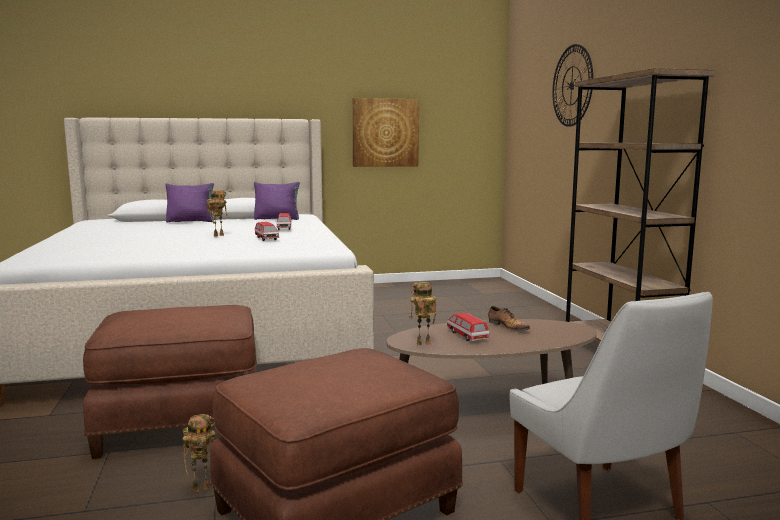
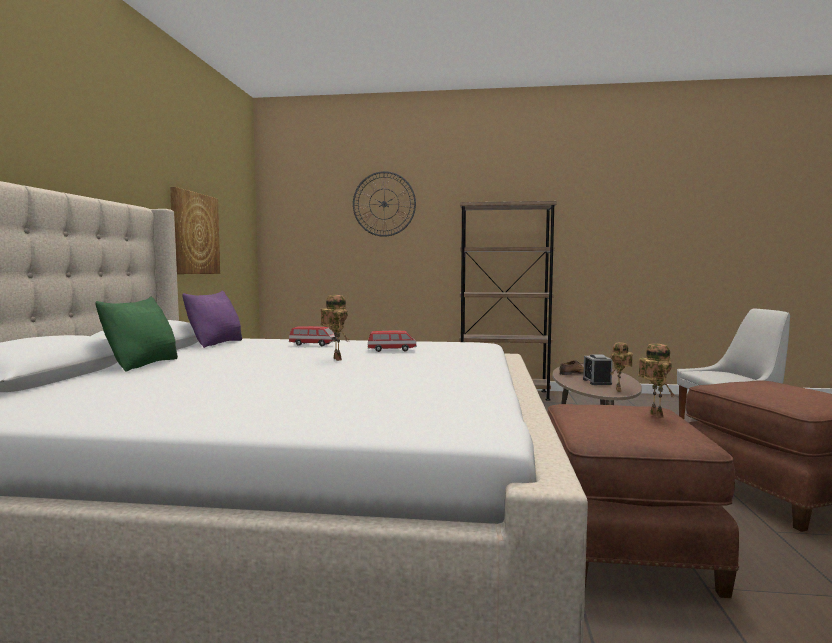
camera: 70 degrees left, 5 degrees down
(191, 221) = (143, 365): purple pillow -> green pillow
(202, 487) = (765, 536): toy robot -> toy robot (653, 415)
(467, 336) = (597, 382): toy car -> alarm clock

